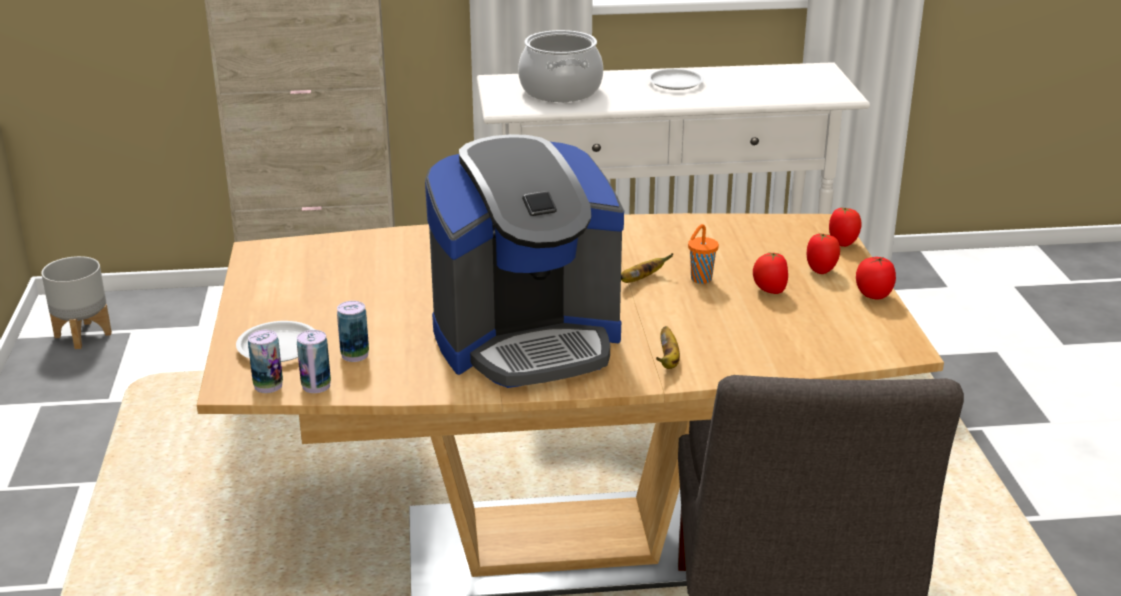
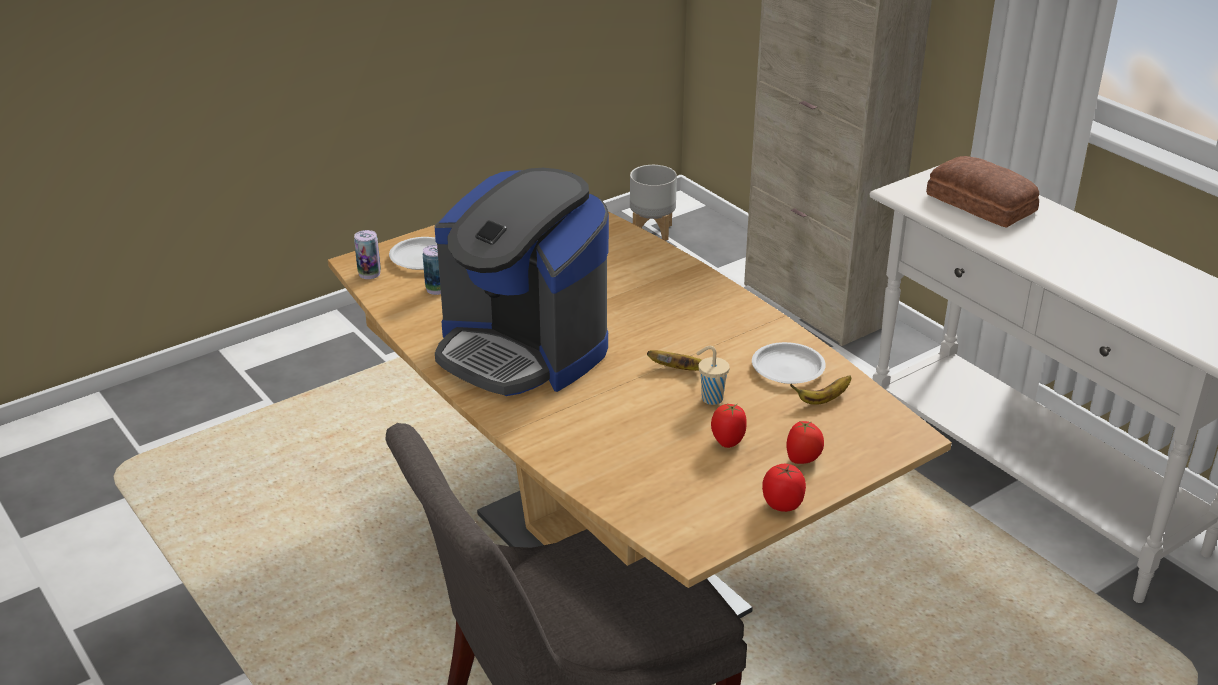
camera: 60 degrees right, 5 degrees up
(316, 386) = (383, 290): can -> none
(561, 91) = (980, 204): cooking pot -> bread
(668, 360) = (549, 424): banana -> banana (823, 400)
(675, 83) = (1093, 252): white plate -> white plate (787, 368)
(700, 279) = (710, 398): orange cup -> beige cup
(843, 243) = (879, 458): tomato -> none

